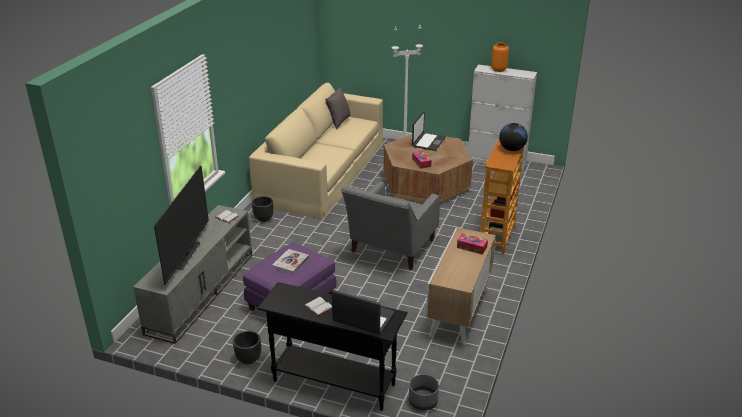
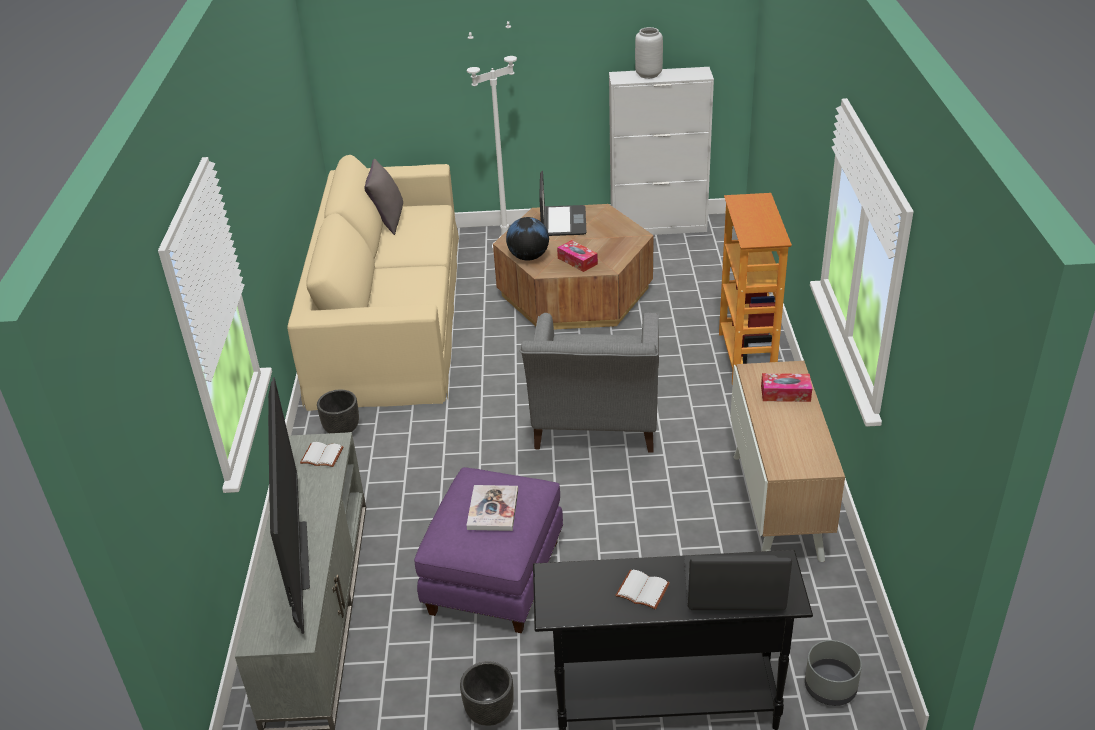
camera: 20 degrees left, 5 degrees up
(499, 69) = (649, 74): orange vase -> grey vase
(512, 149) = (759, 207): globe -> globe (528, 257)

